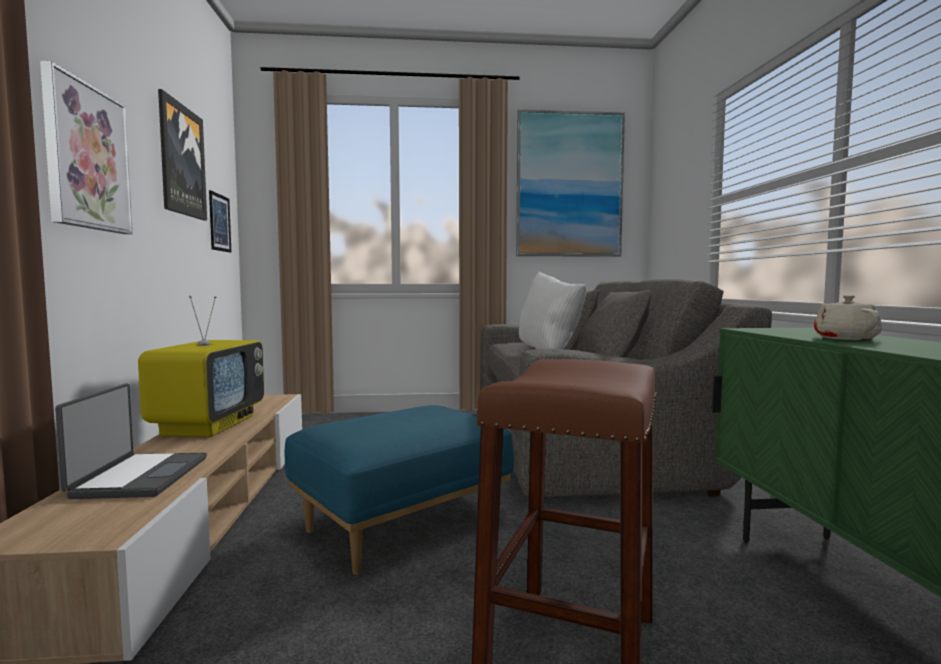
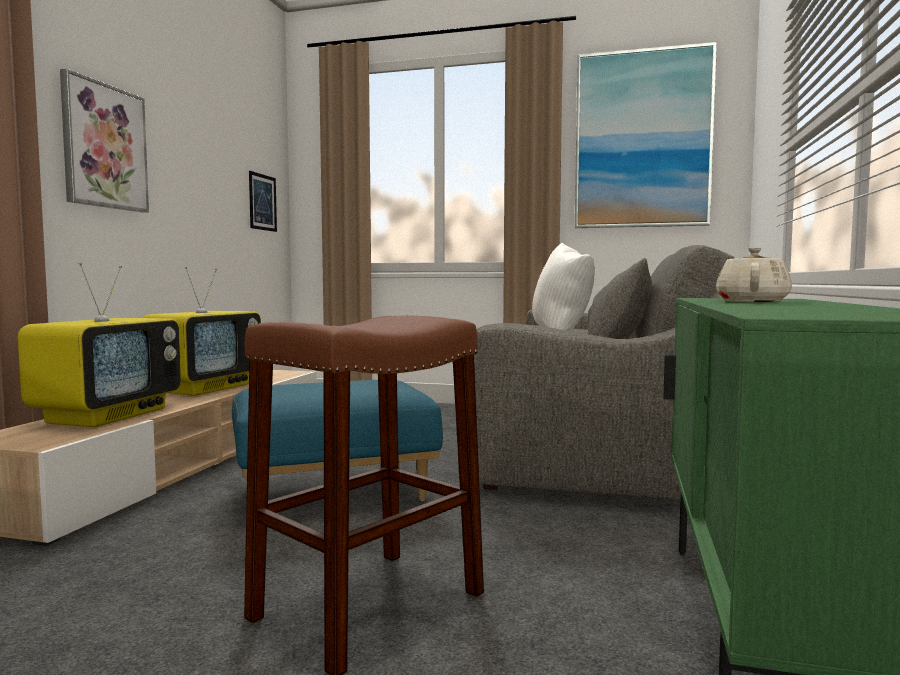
camera: 20 degrees right, 0 degrees up
(139, 477) = (108, 415): laptop -> television
(181, 160) = (214, 144): picture -> none

